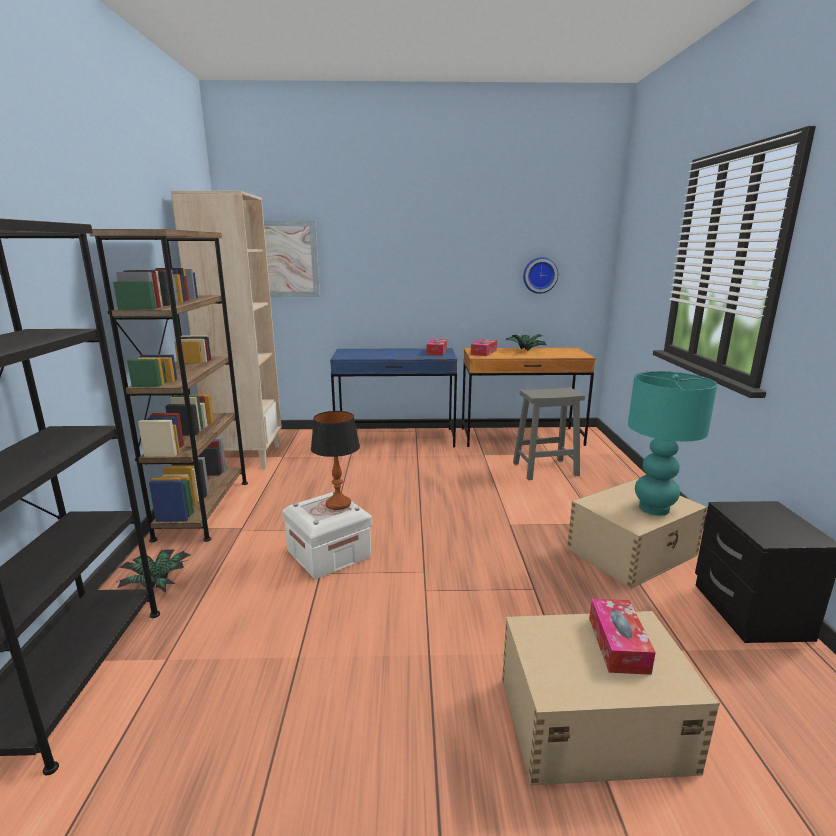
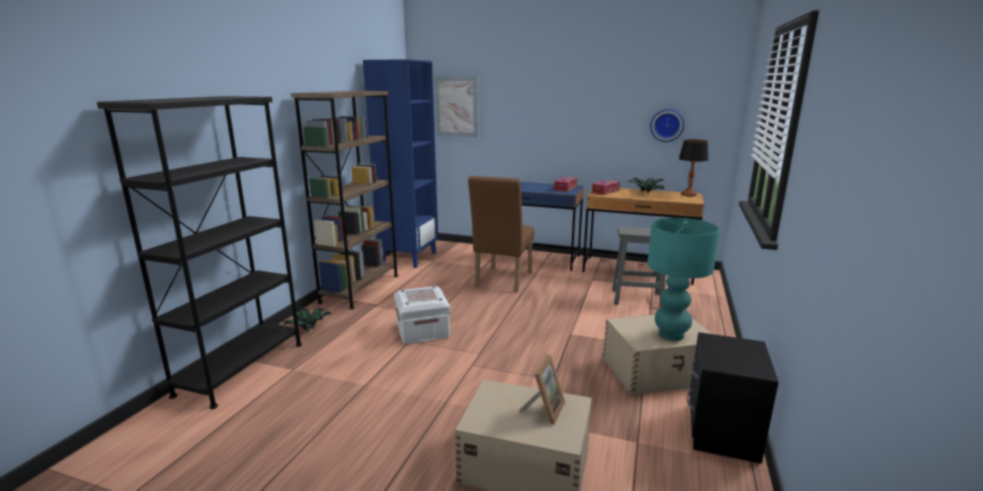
camera: 20 degrees right, 0 degrees up
(247, 456) = (409, 258): beige bookcase -> blue bookcase
(338, 504) = (430, 294): table lamp -> table lamp (688, 194)
(385, 470) = (501, 281): none -> brown chair
(618, 644) = (544, 410): tissue box -> picture frame

